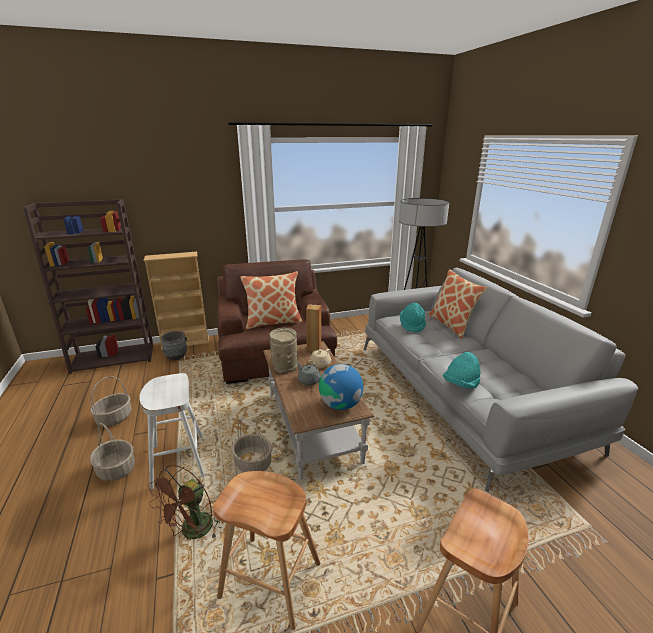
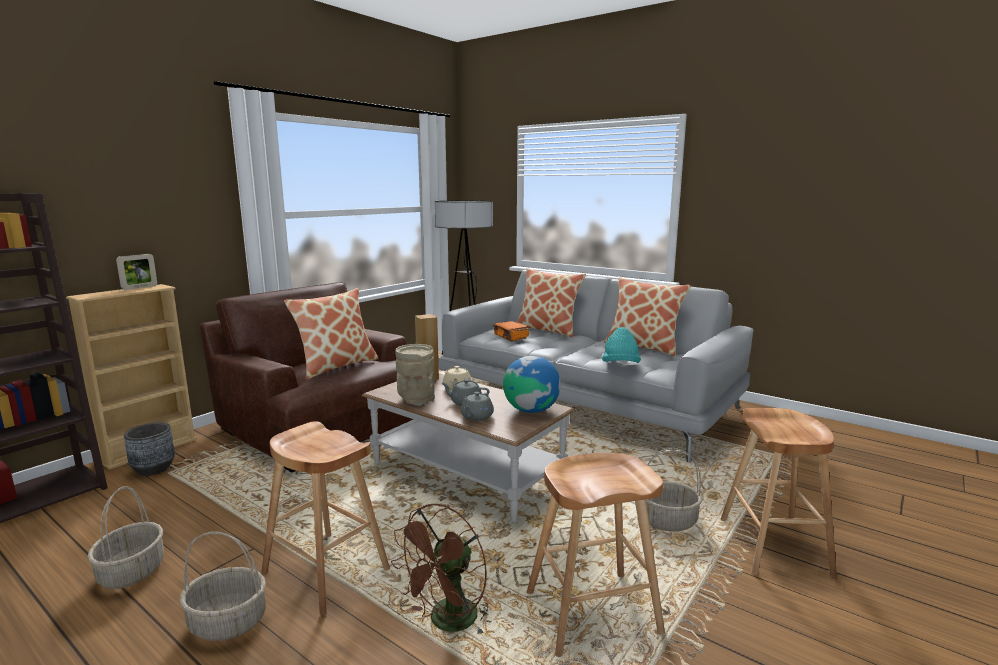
camera: 35 degrees left, 10 degrees down
(178, 461) = (326, 571): white stool -> brown stool
(181, 253) = (139, 287): none -> picture frame
(193, 532) = (448, 623): brown fan -> brown fan turned 45 degrees clockwise
(253, 463) = (439, 531): basket -> basket (668, 520)
(299, 397) = (476, 417): none -> grey teapot
(412, 325) = (511, 337): turquoise hat -> orange book
(513, 368) = (643, 346): none -> pillow

